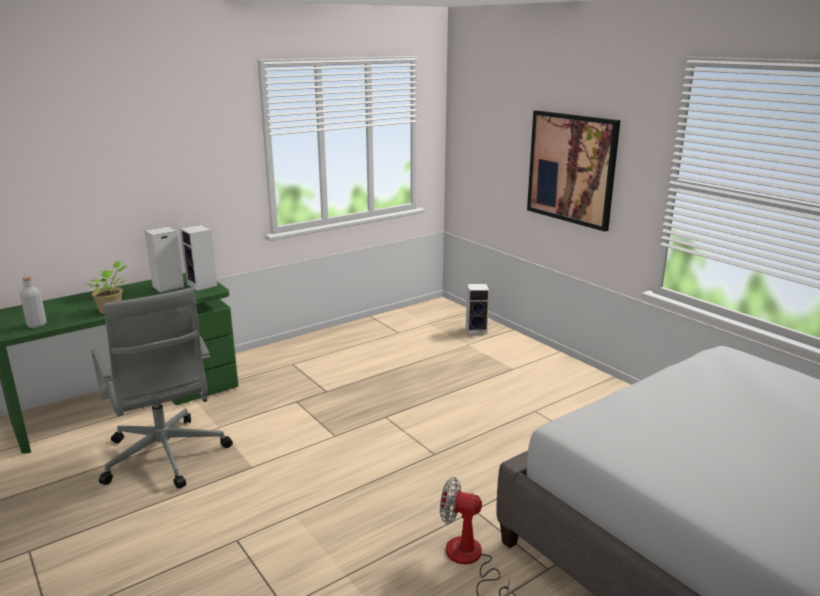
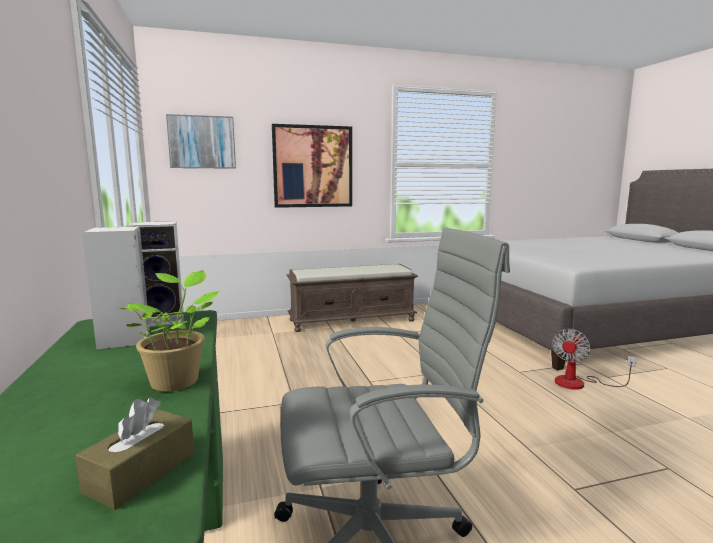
camera: 70 degrees left, 10 degrees down
(37, 325) = (141, 472): grey bottle -> brown tissue box
(477, 330) = (251, 326): speaker -> none
(481, 125) = (202, 142): none -> picture
(552, 375) = (352, 320): none -> brown bench

